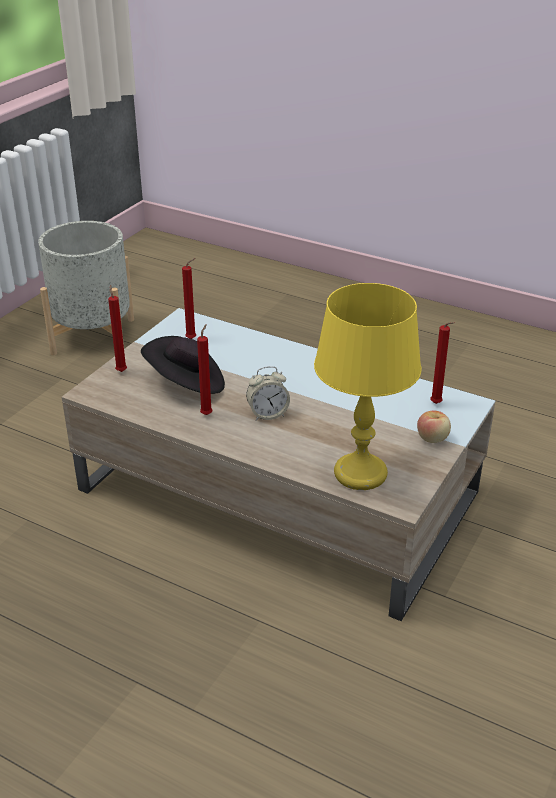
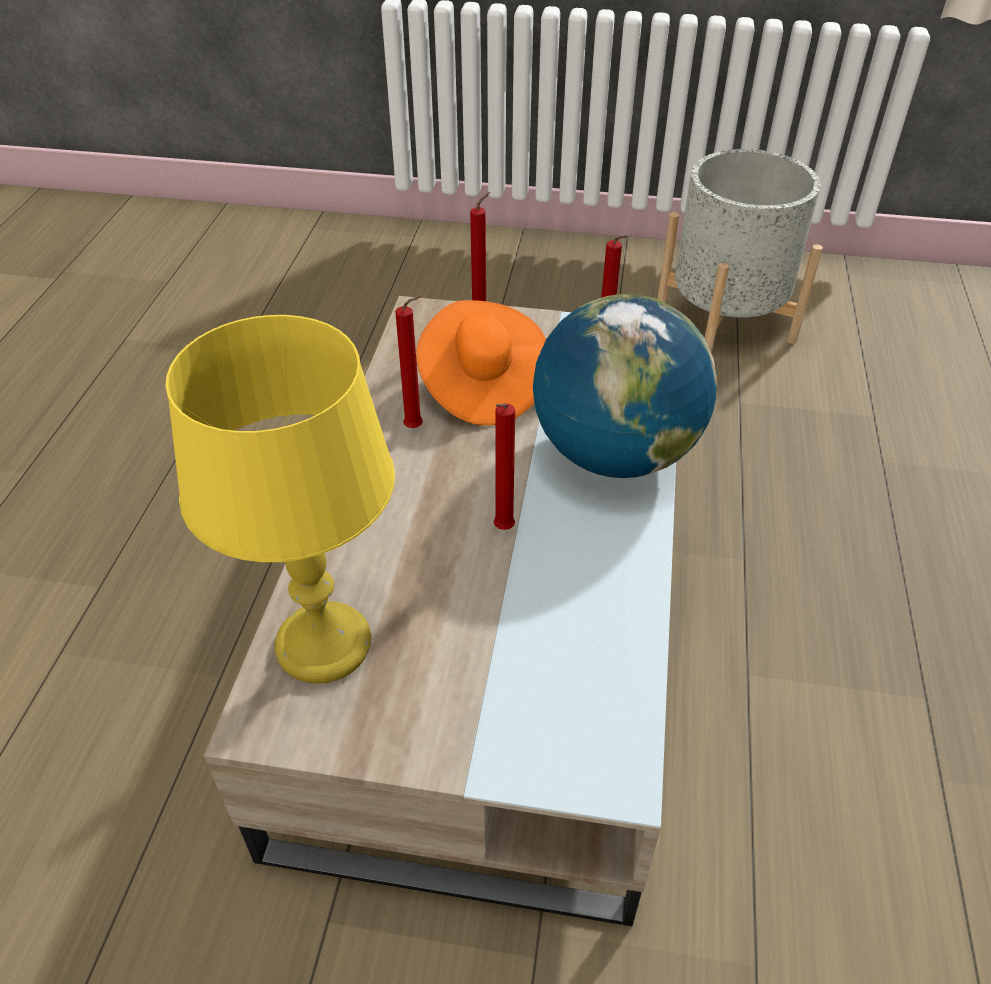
camera: 70 degrees right, 10 degrees up
(186, 383) = (482, 386): black hat -> orange hat
(268, 414) = (444, 491): alarm clock -> none
(273, 355) = (615, 453): none -> globe
(433, 438) = (467, 733): apple -> none
(437, 404) = (587, 718): red candle -> red candle (502, 530)

